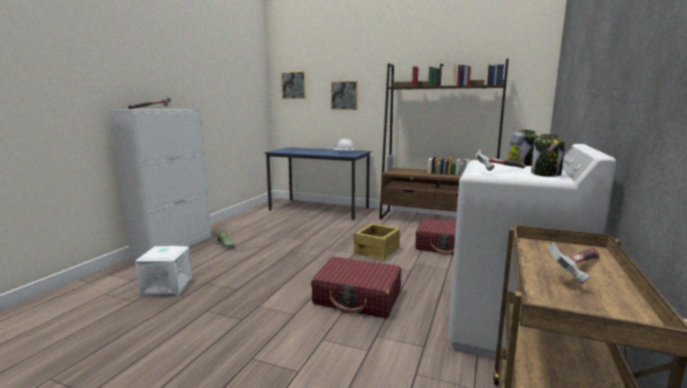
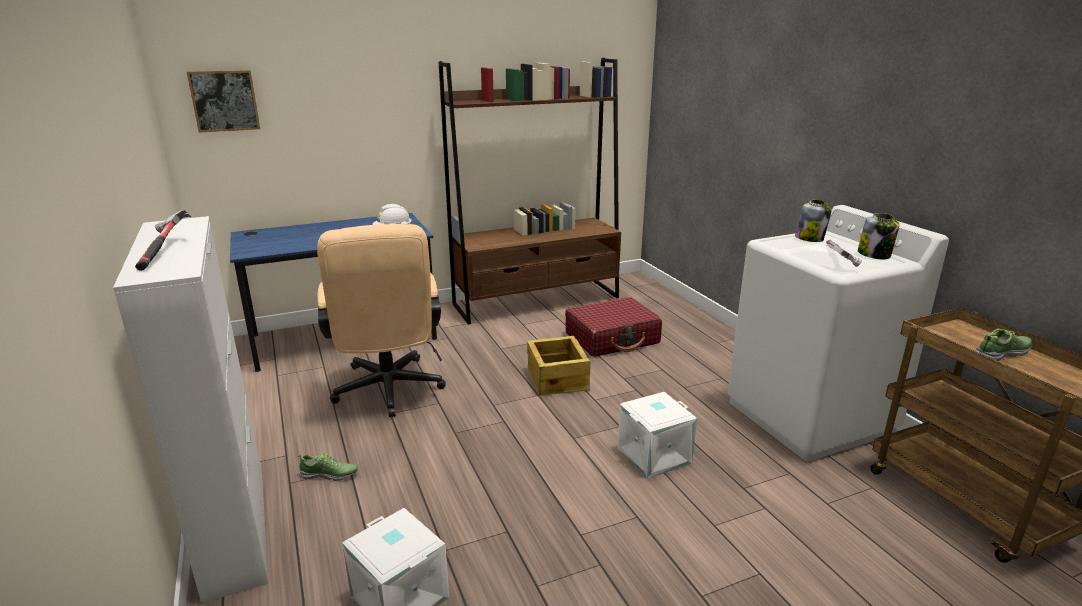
camera: 45 degrees left, 10 degrees up
(296, 230) = (388, 392): none -> beige office chair
(344, 95) = (347, 117): picture -> none
(358, 297) = (653, 455): red suitcase -> white storage box
(576, 271) = (1002, 353): hammer -> shoe

